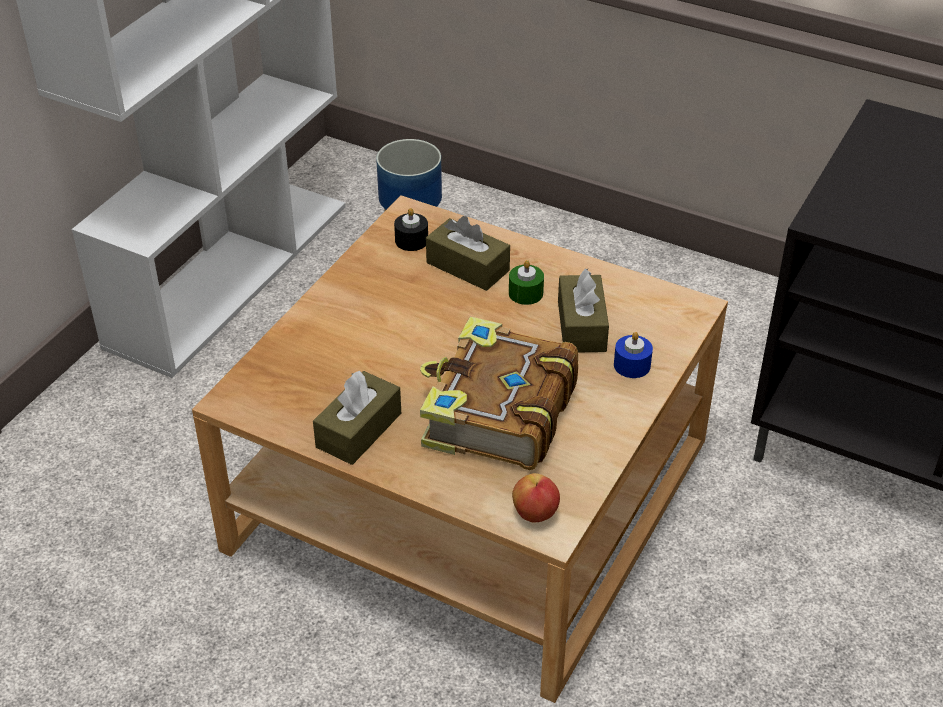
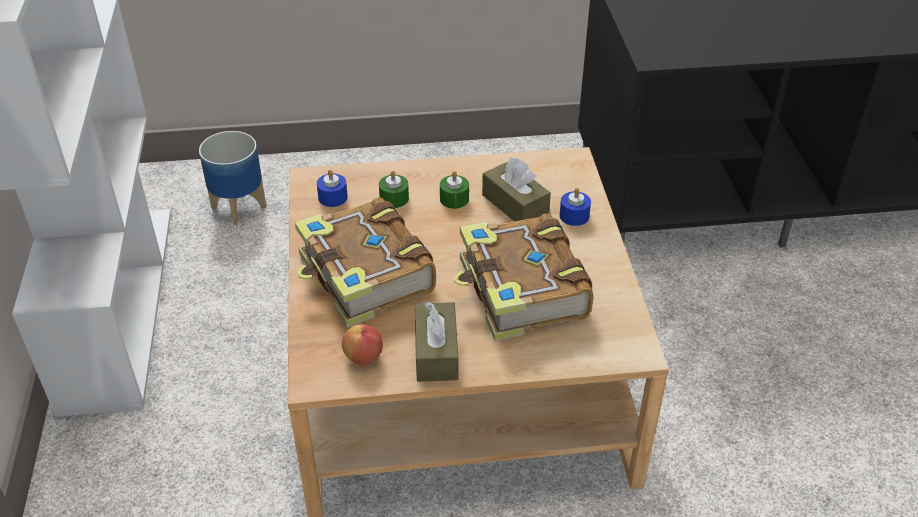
camera: 35 degrees left, 0 degrees up
(366, 329) = (365, 276): none -> book
(411, 240) = (333, 197): black candle -> blue candle
(467, 267) = (394, 198): brown tissue box -> green candle
(535, 513) = (616, 346): apple -> apple (363, 357)

